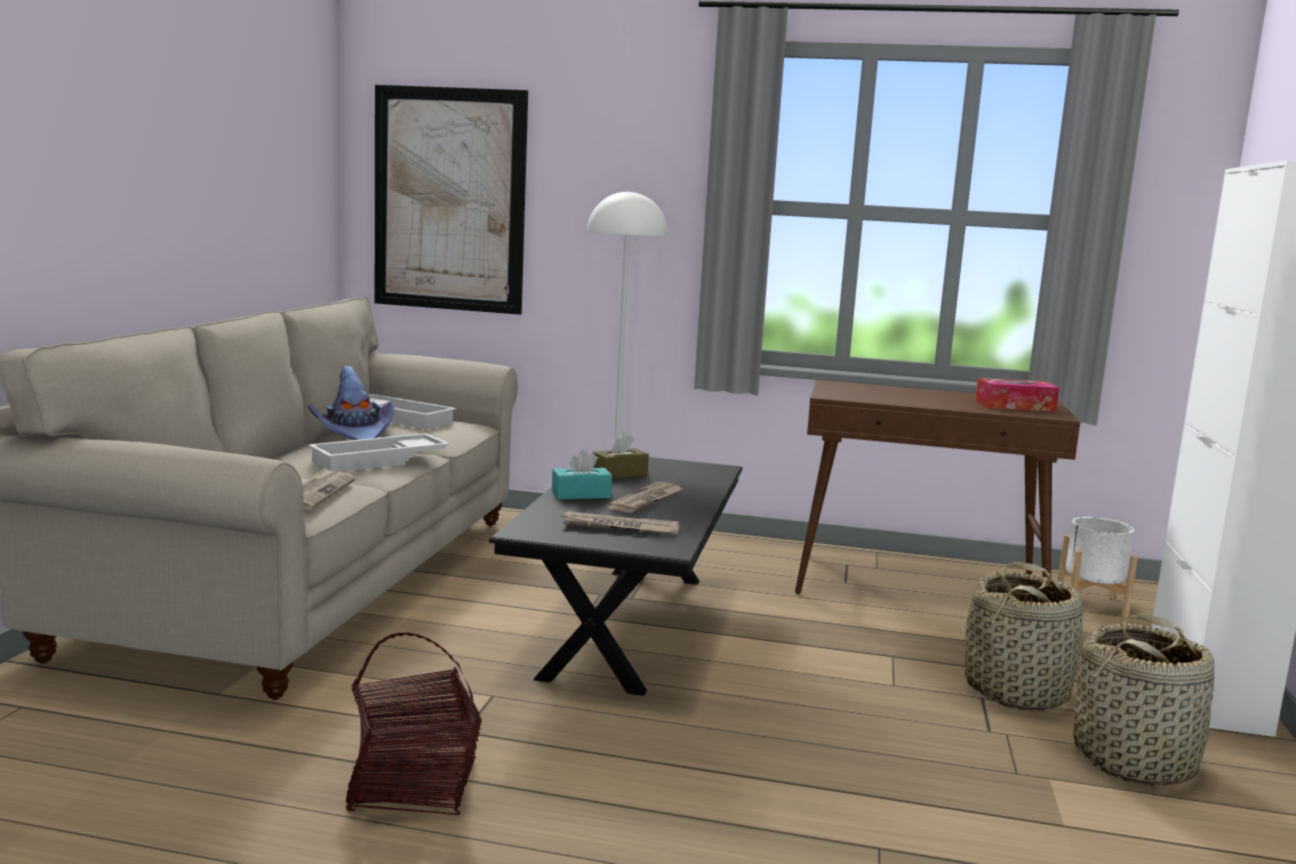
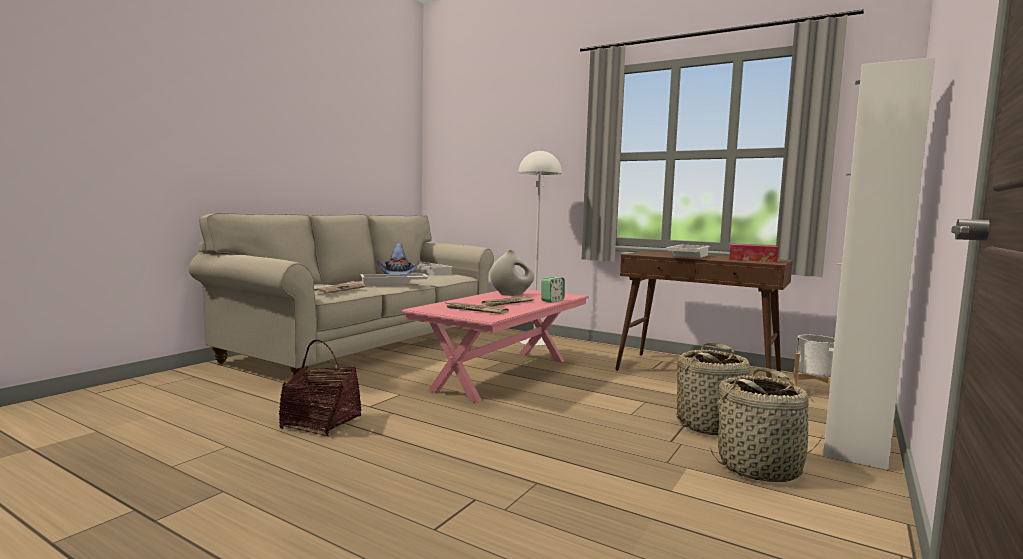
camera: 20 degrees right, 5 degrees down
(449, 200) = (467, 166): picture -> none
(581, 494) = (476, 299): turquoise tissue box -> none
(619, 474) = (511, 294): brown tissue box -> white vase
(626, 624) = (502, 374): black coffee table -> pink coffee table
(707, 487) = (552, 301): none -> alarm clock
(911, 398) = (687, 256): none -> white tray

